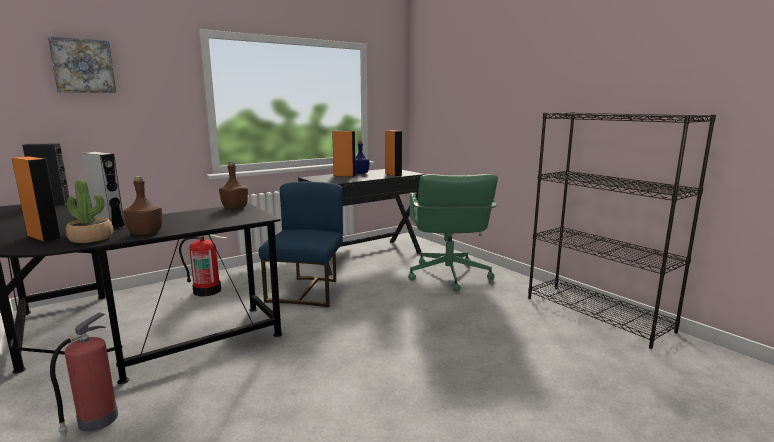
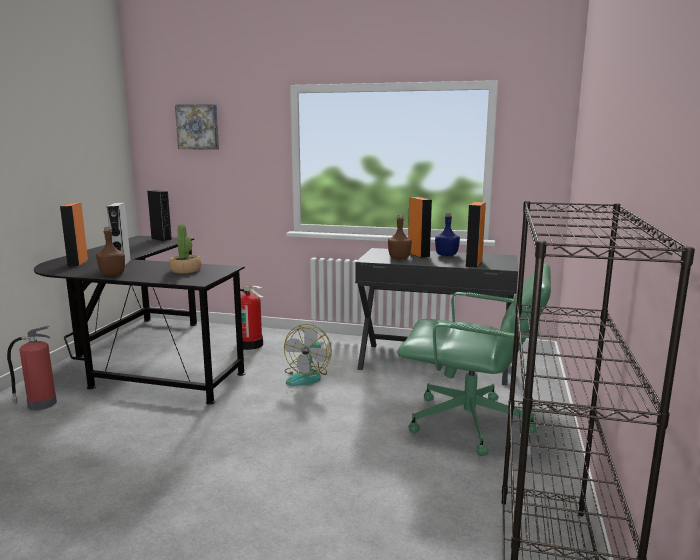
camera: 50 degrees right, 0 degrees up
(91, 238) = (85, 270): potted plant -> potted plant (185, 270)
(234, 208) = (219, 268): brown bottle -> brown bottle (398, 258)
(307, 291) = (307, 376): blue chair -> fan
(448, 276) = (470, 424): green office chair -> green office chair turned 120 degrees counterclockwise

